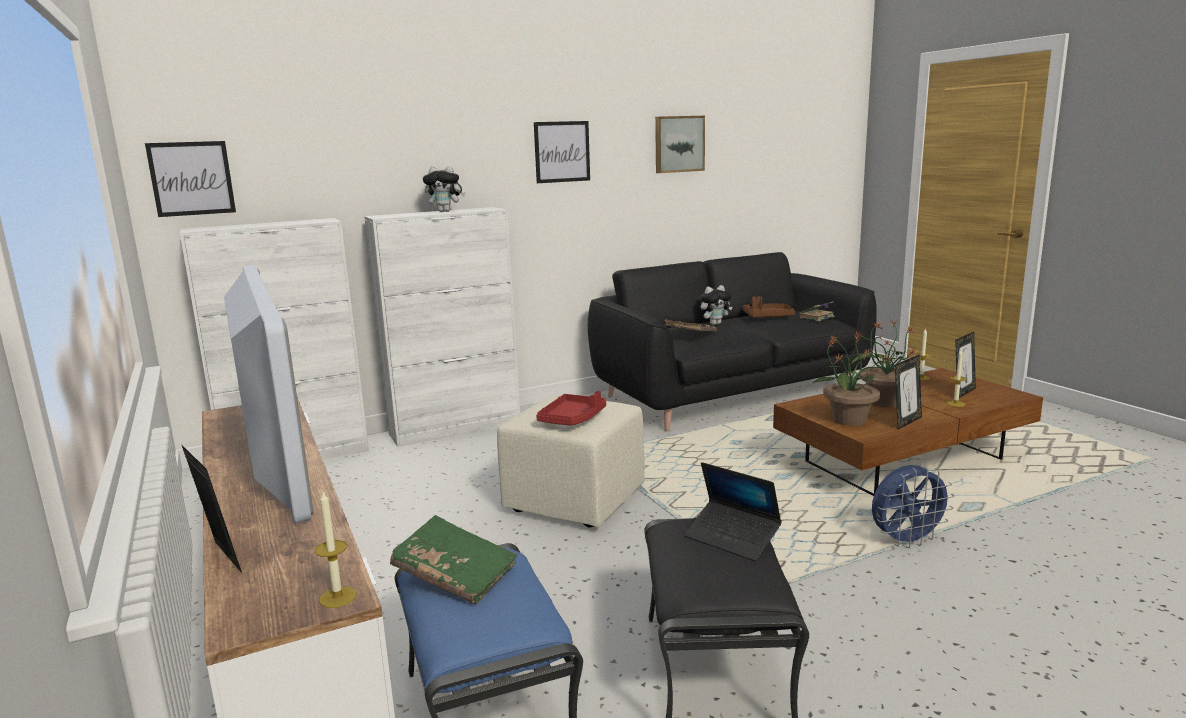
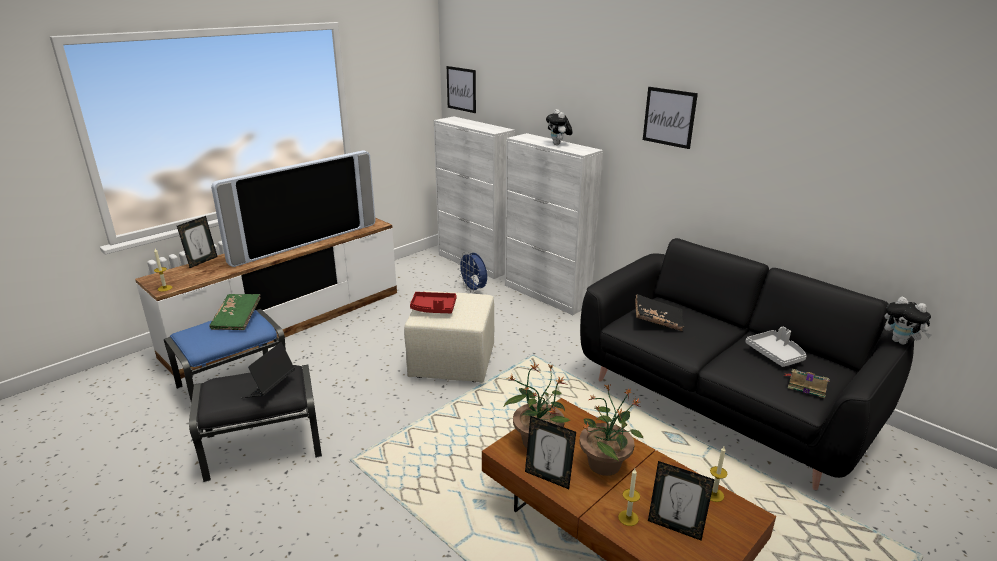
camera: 70 degrees right, 10 degrees up
(678, 144) = (797, 135): picture -> none
(715, 324) = (724, 329): plush toy -> plush toy (901, 342)
(767, 317) = (775, 354): brown tray -> grey tray
(906, 541) = (435, 531): blue fan -> blue fan (474, 290)

